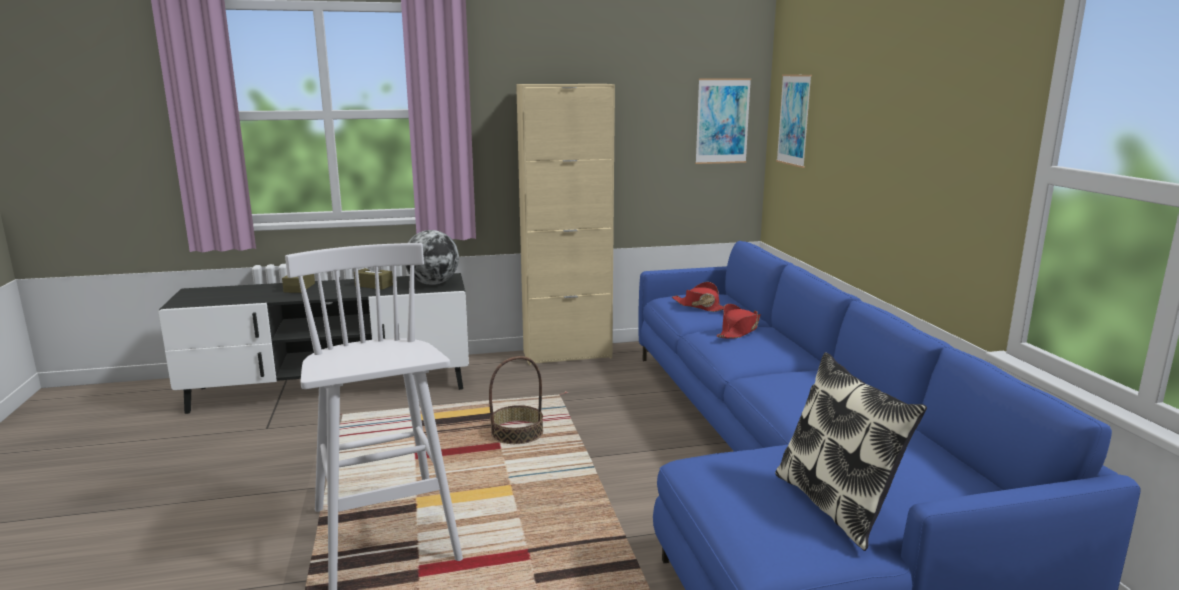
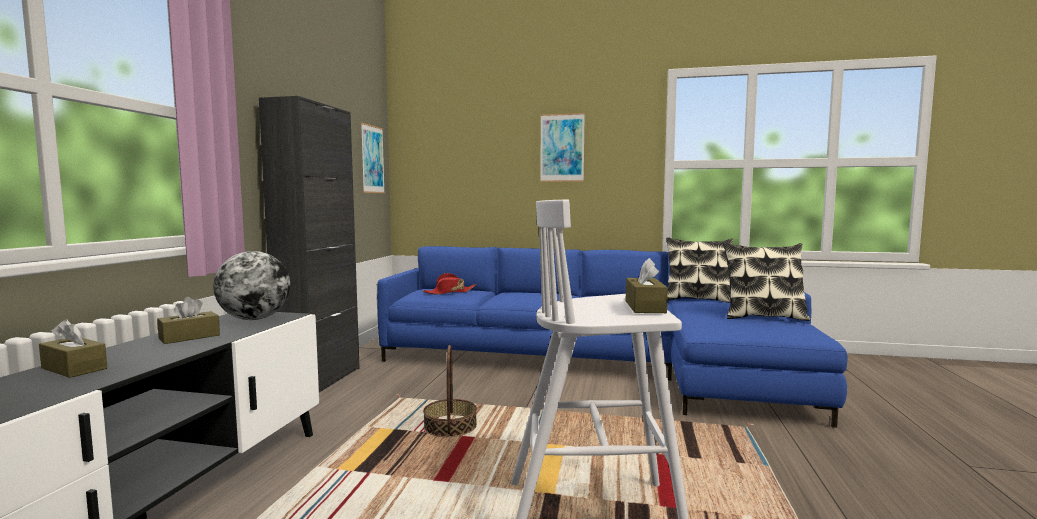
camera: 65 degrees left, 10 degrees down
(361, 366) = (645, 307): none -> brown tissue box
(567, 355) = (320, 380): beige cabinet -> black cabinet
(738, 331) = (511, 293): red hat -> none
(794, 120) = (430, 158): picture -> picture (562, 148)
(932, 446) = (697, 299): none -> pillow

